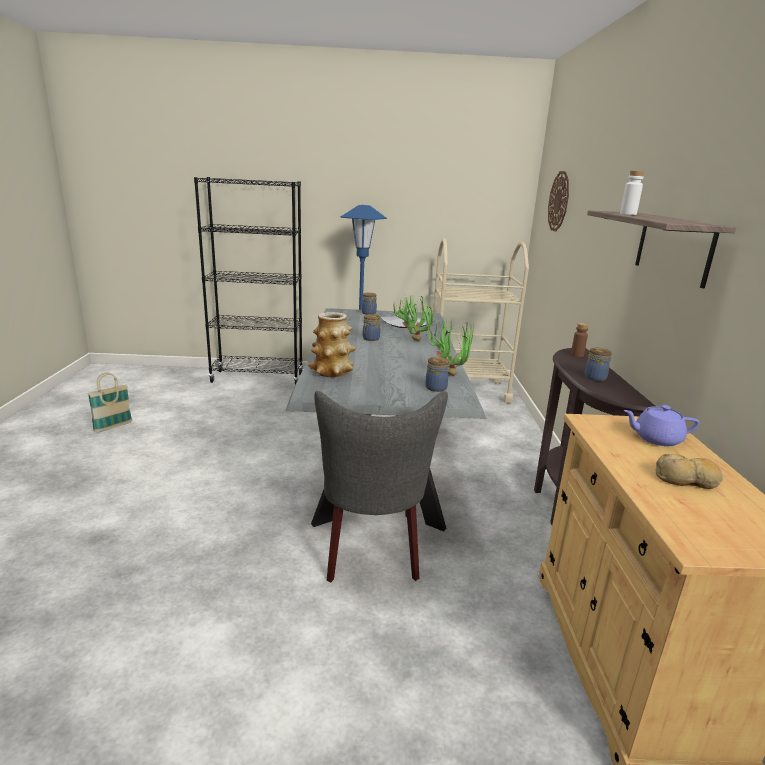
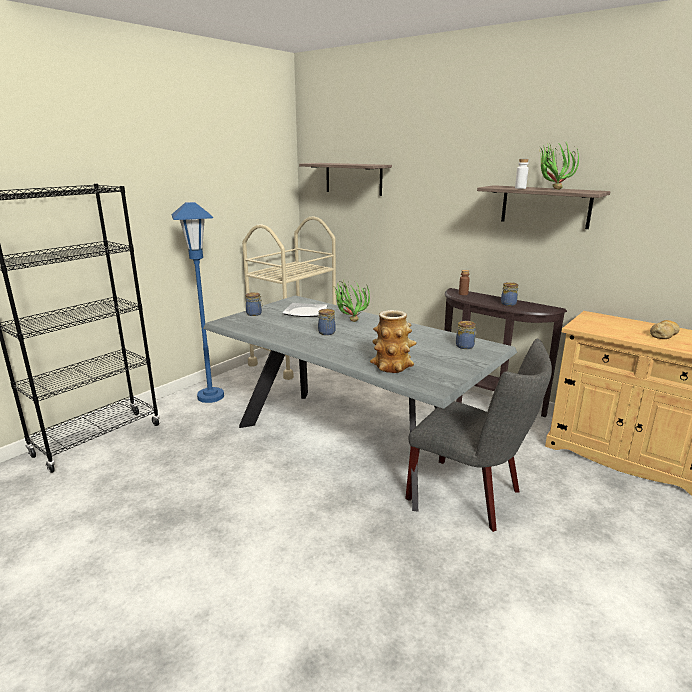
camera: 50 degrees left, 0 degrees up
(113, 427) = (44, 588): basket -> none
(448, 373) = (438, 334): potted plant -> potted plant (551, 189)
(559, 201) = (353, 178): wall clock -> shelf
(656, 439) = (611, 323): purple teapot -> none

